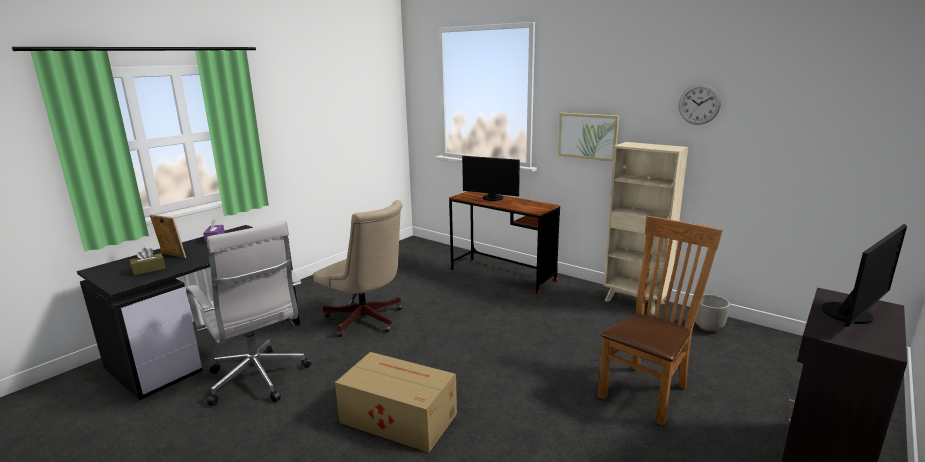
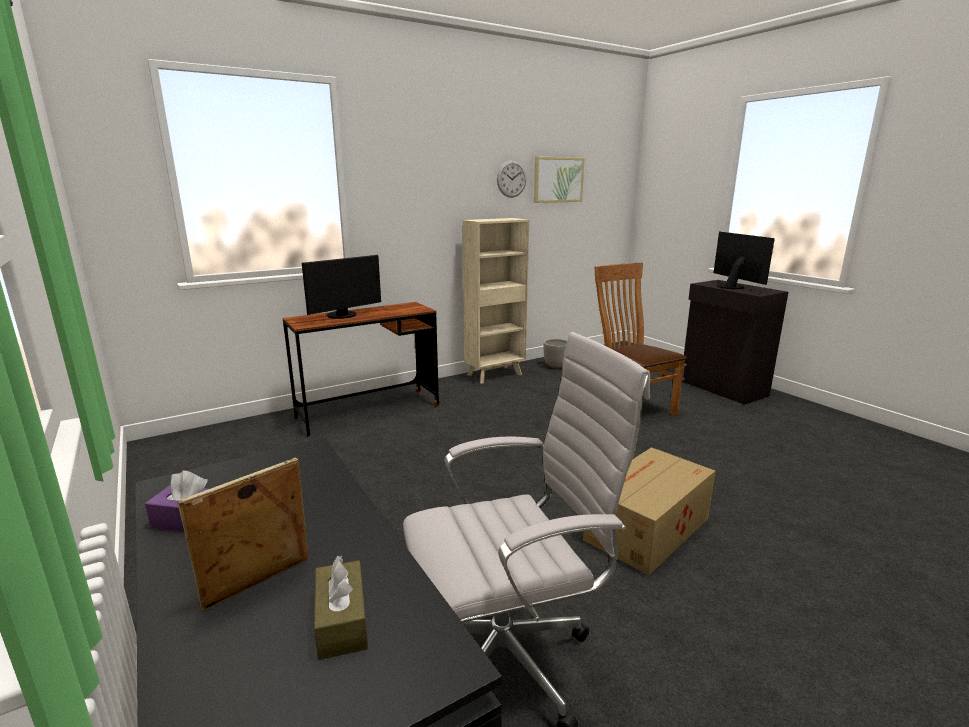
camera: 70 degrees left, 0 degrees up
(366, 321) = (394, 523): beige office chair -> none
(588, 136) = (418, 220): picture -> picture (558, 180)

